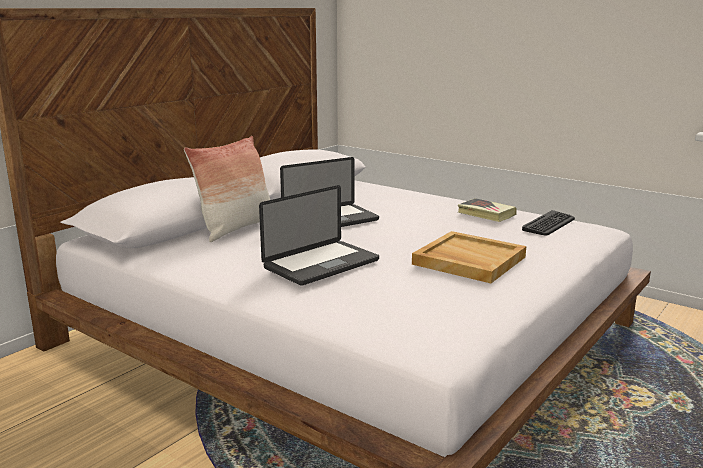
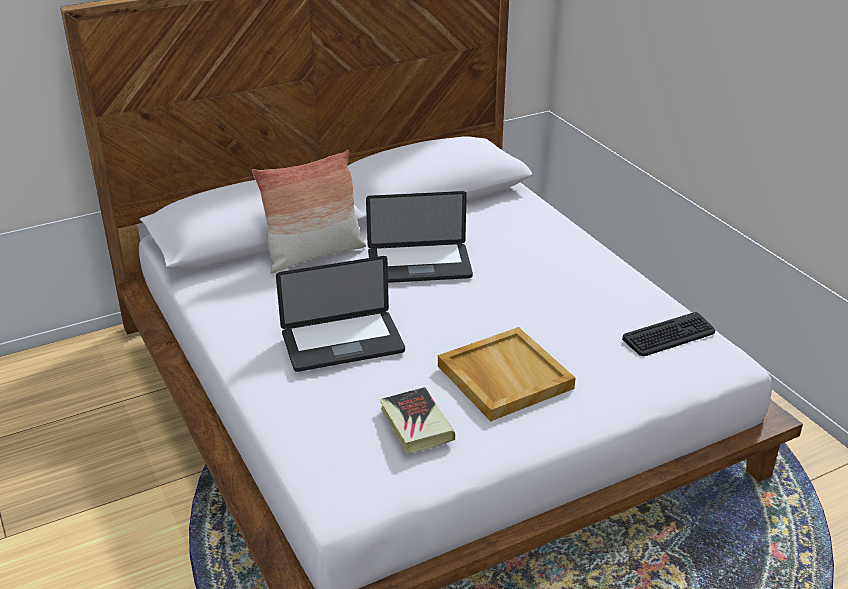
camera: 25 degrees right, 15 degrees up
(486, 214) = (610, 296): book -> book (416, 424)

